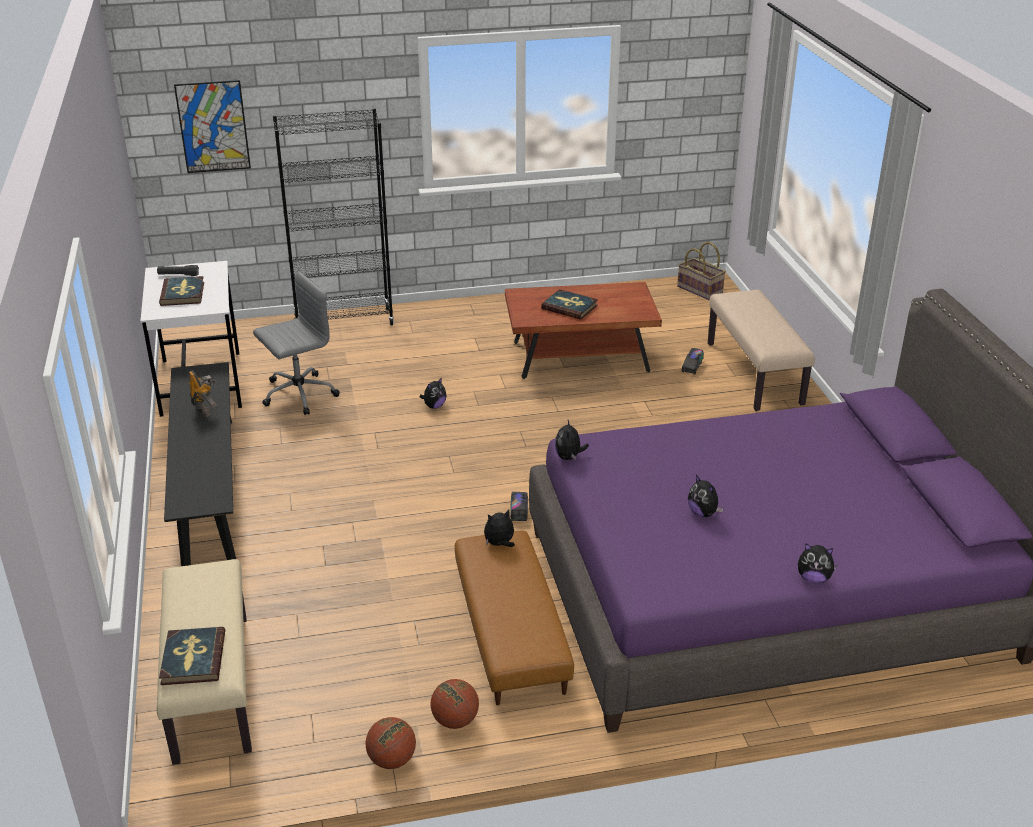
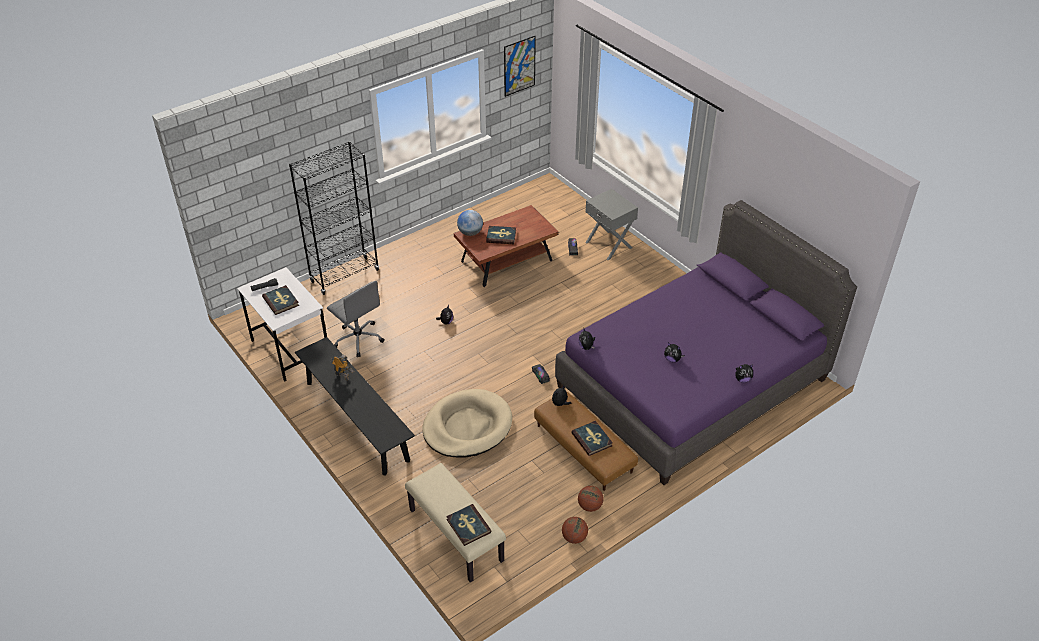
camera: 25 degrees left, 10 degrees up
(213, 127) = (250, 181): picture -> picture (519, 66)
(298, 394) = (358, 339): grey office chair -> grey office chair turned 105 degrees clockwise
(354, 544) = (467, 426): none -> beige dog bed
(511, 609) = (592, 439): none -> book
(528, 293) = (470, 233): none -> globe
(700, 290) = (544, 191): basket -> none
(755, 373) = (609, 245): beige bench -> grey nightstand

